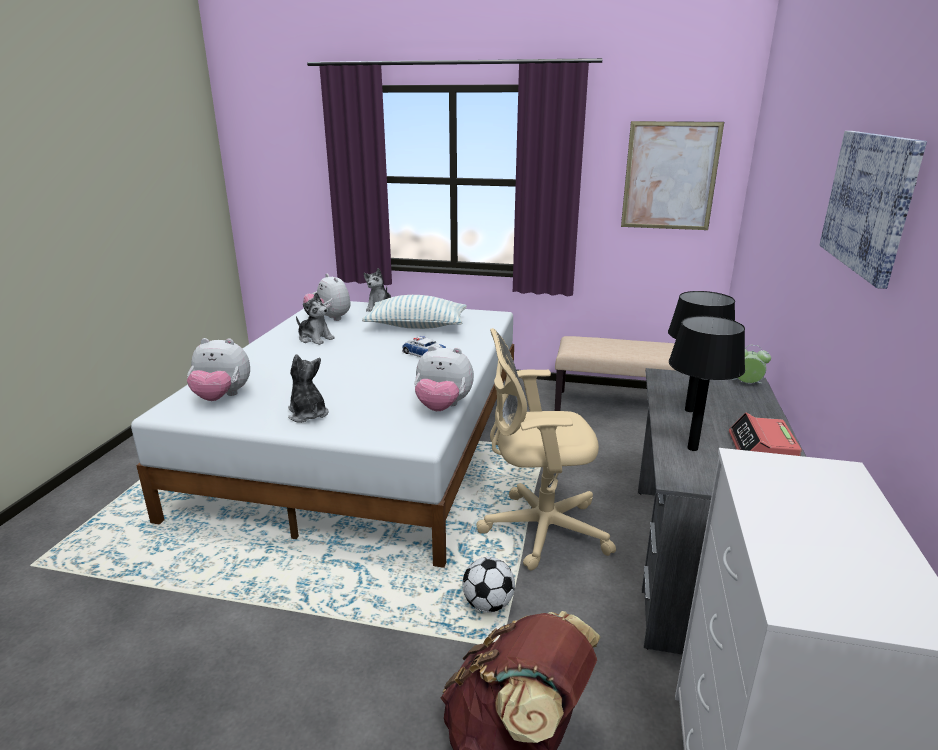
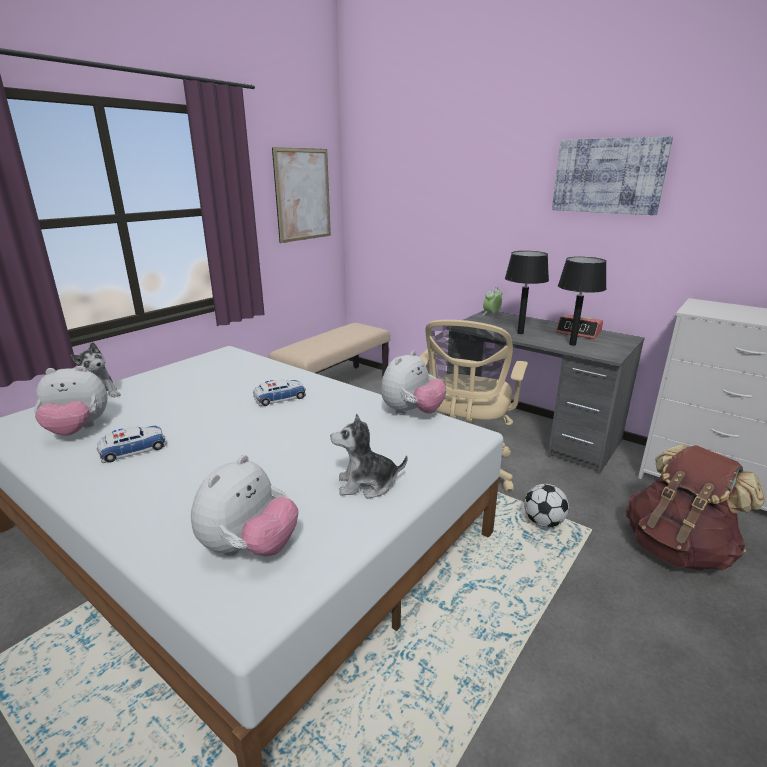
camera: 65 degrees left, 0 degrees up
(315, 338) = (133, 449): plush toy -> toy car
(416, 326) = (197, 387): pillow -> none

